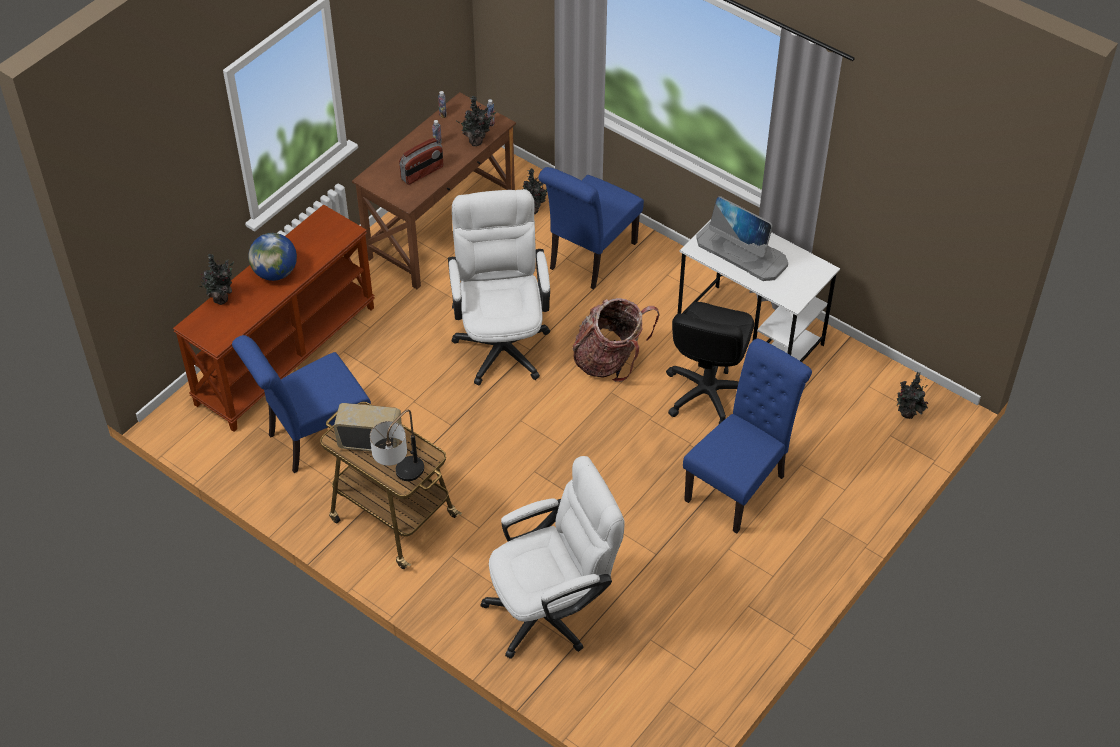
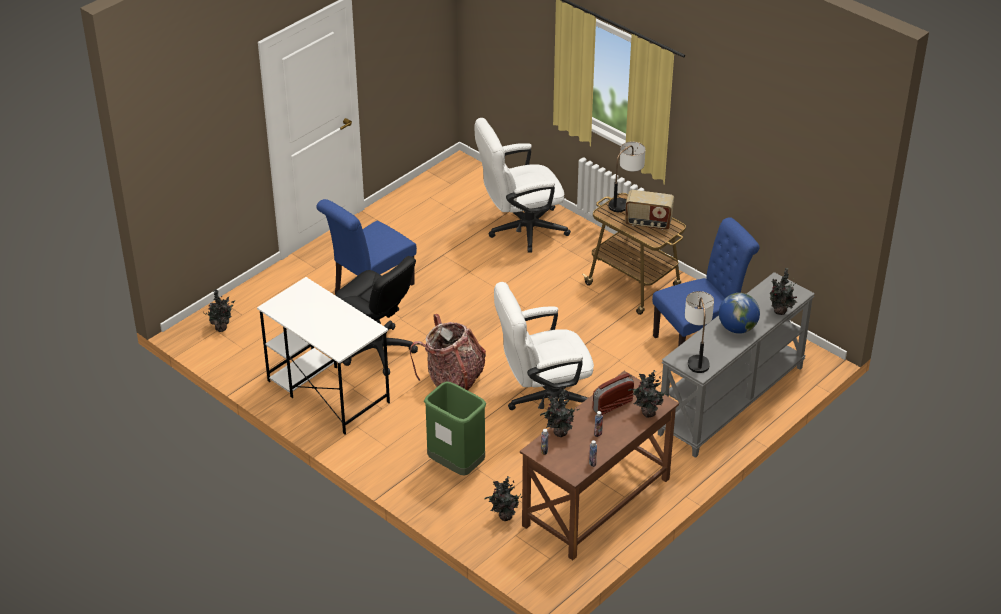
camera: 175 degrees left, 10 degrees down
(285, 354) = (732, 401): brown console table -> grey console table
(327, 234) = (696, 356): none -> table lamp
(386, 166) = (647, 413): none -> potted plant
(501, 340) = (544, 401): white office chair -> white office chair turned 75 degrees clockwise
(589, 258) = (456, 466): blue chair -> green trash can
(706, 394) = (378, 351): black office chair -> black office chair turned 105 degrees clockwise
(742, 252) = (334, 323): monitor -> none

